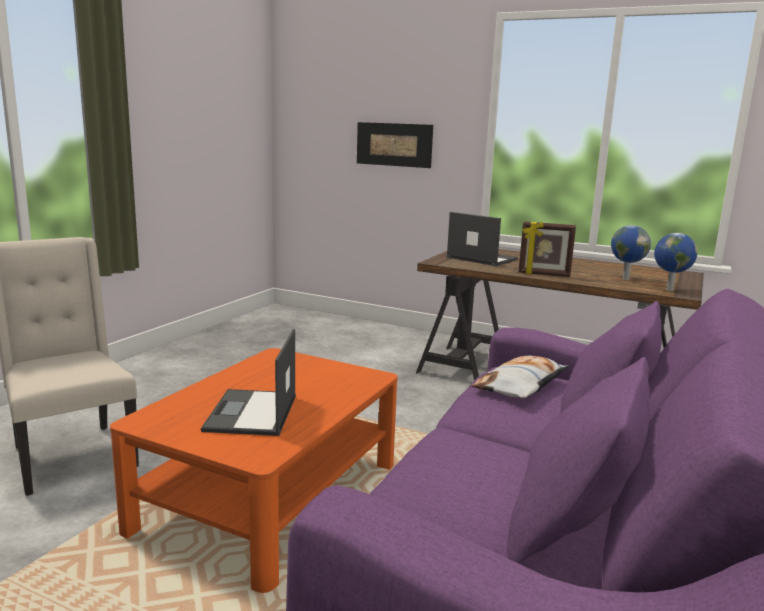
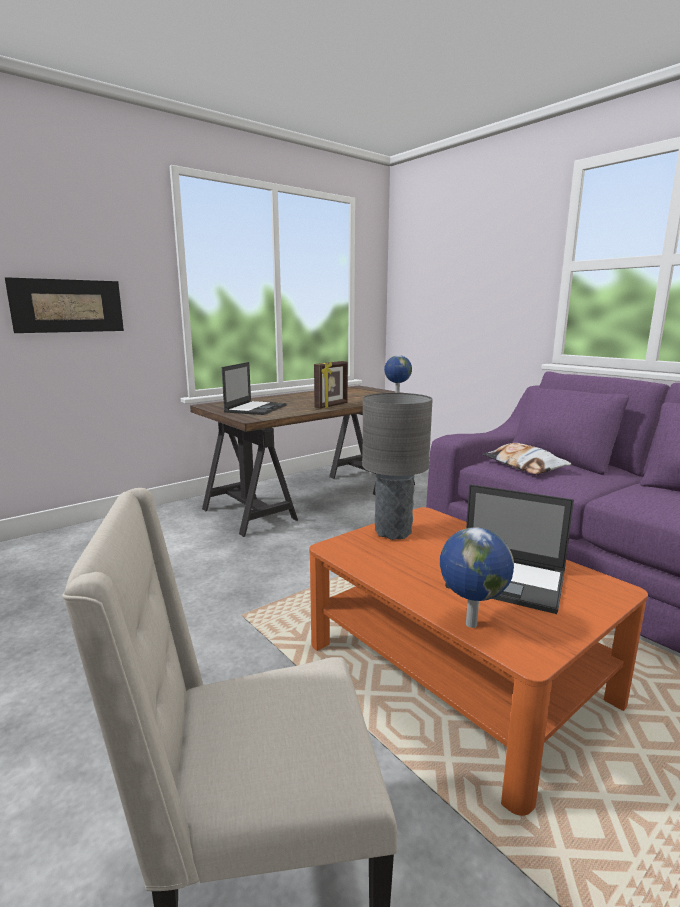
camera: 65 degrees left, 0 degrees up
(321, 368) = (393, 532): none -> grey table lamp
(481, 258) = (256, 408): laptop -> laptop turned 135 degrees clockwise
(625, 279) = (361, 396): globe -> globe (469, 624)

